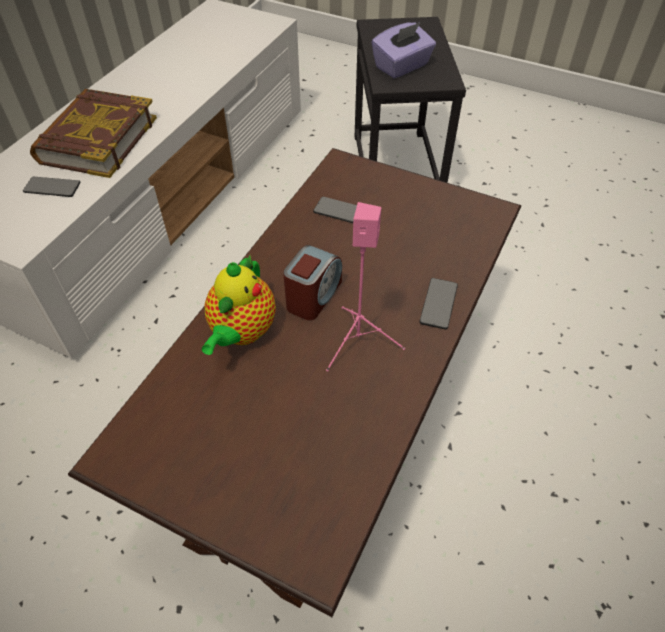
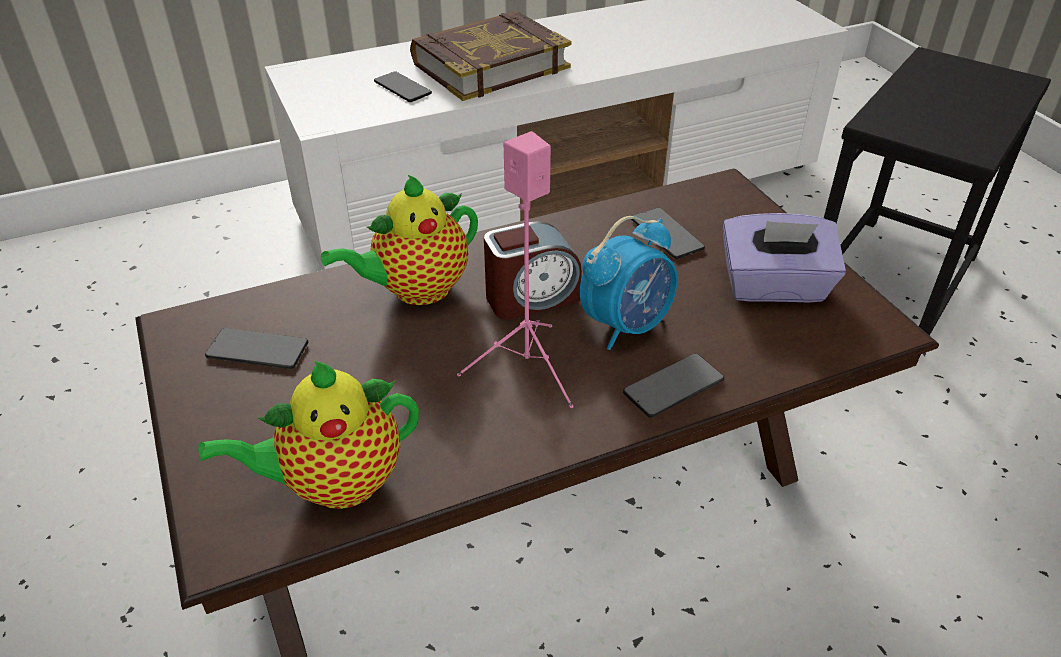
camera: 40 degrees right, 10 degrees down
(189, 437) = (257, 350): none -> phone
(335, 482) = (335, 484): none -> teapot
(380, 282) = (627, 325): none -> alarm clock
(402, 66) = (923, 113): purple tissue box -> purple tissue box (774, 287)

